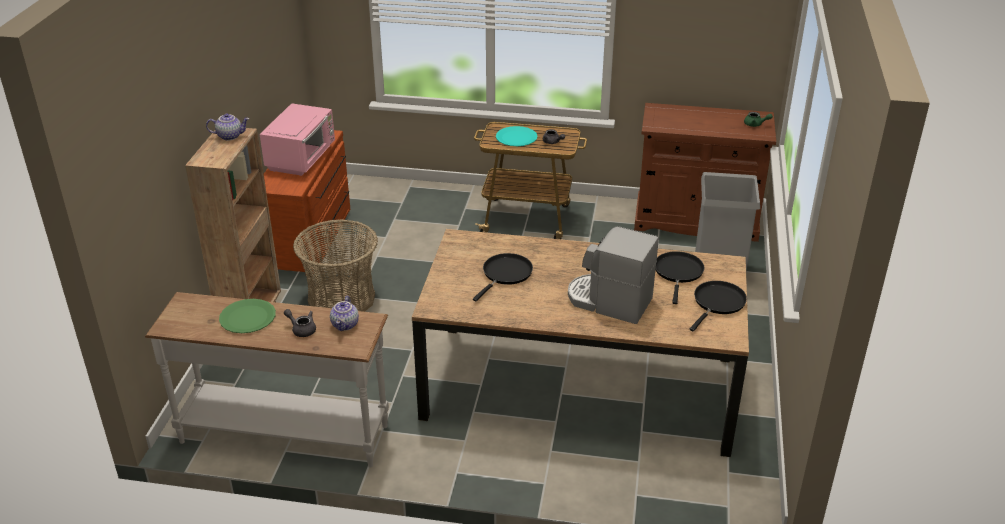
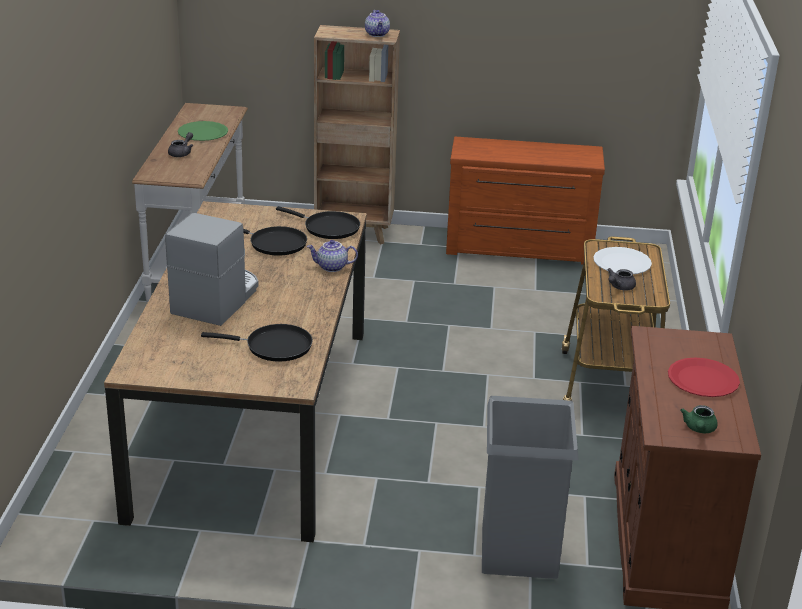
camera: 85 degrees right, 5 degrees down
(302, 158) = (529, 153): pink microwave -> none
(341, 299) = (408, 272): basket -> none
(345, 325) = (185, 169): teapot -> teapot (331, 267)
(516, 138) = (621, 263): turquoise plate -> white plate
(702, 117) = (702, 380): none -> red plate
(717, 303) = (205, 369): black frying pan -> black frying pan (328, 228)

